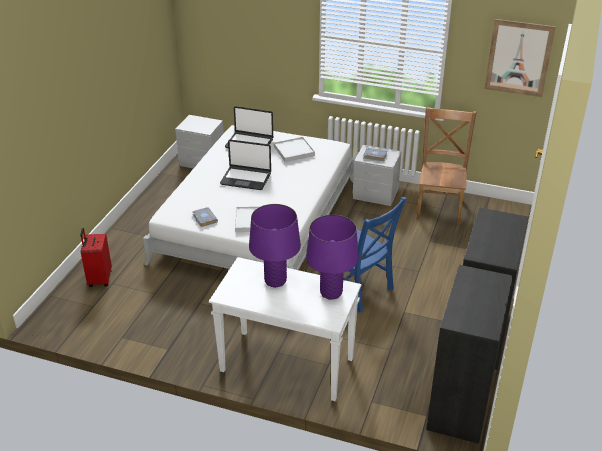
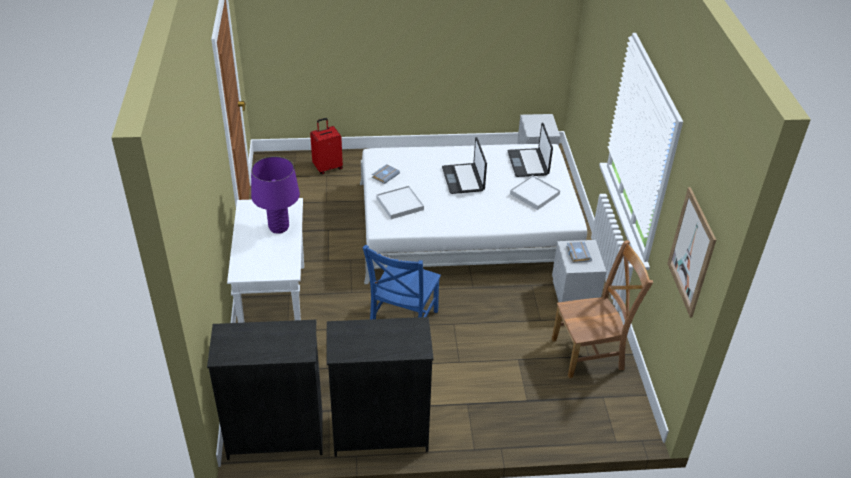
camera: 65 degrees right, 5 degrees up
(331, 293) = (277, 264): purple table lamp -> none

